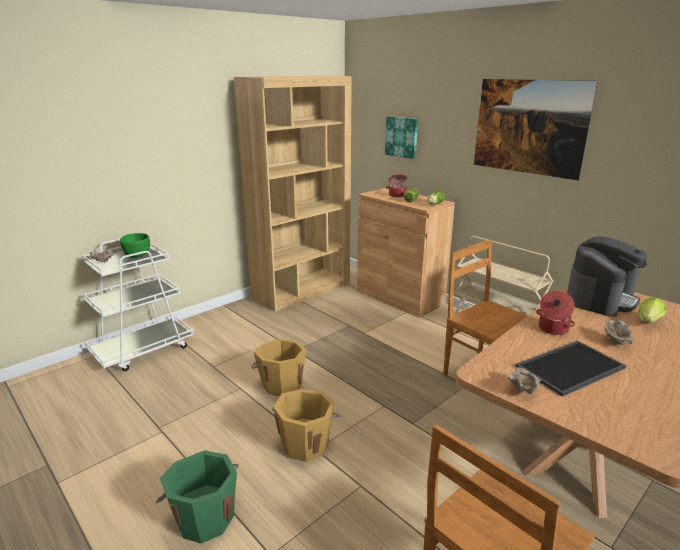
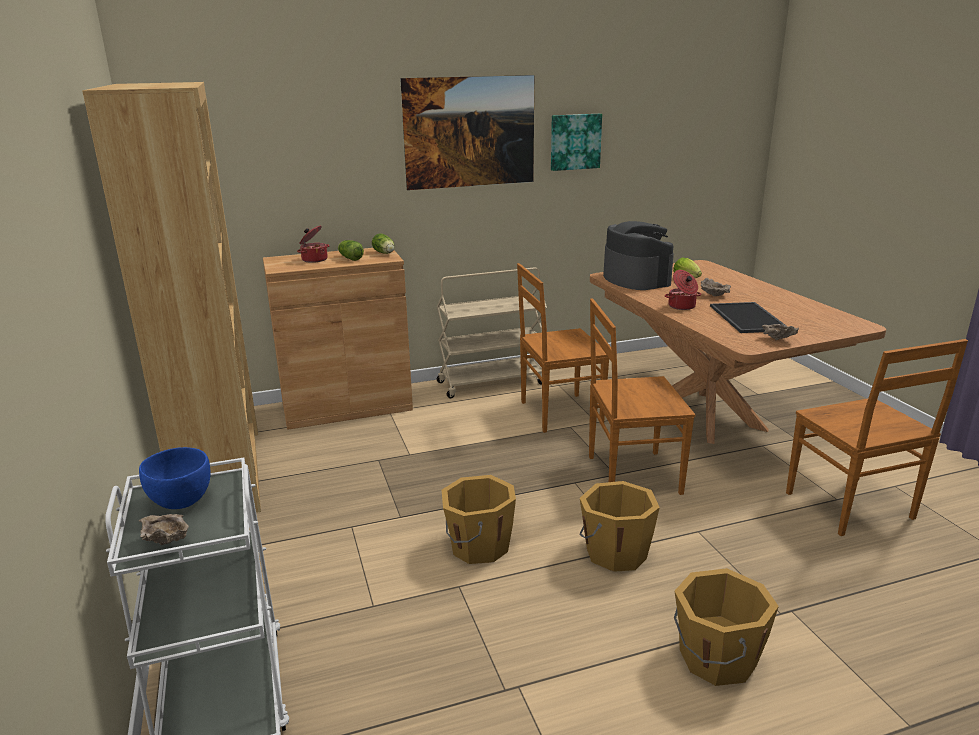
camera: 65 degrees left, 0 degrees up
(137, 255) = (181, 501): green bowl -> blue bowl
(205, 518) = (716, 658): green bucket -> orange bucket
(402, 137) = (276, 173): picture -> picture (575, 141)
(418, 431) = (630, 475): none -> brown chair

